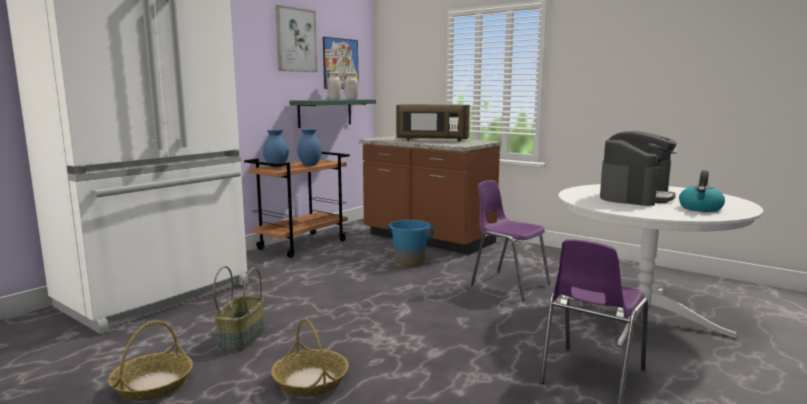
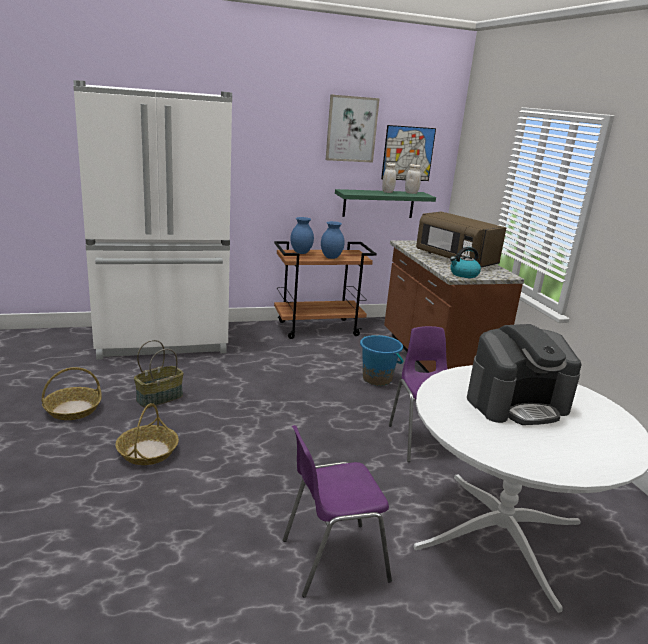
camera: 35 degrees right, 10 degrees up
(700, 208) = (538, 448): kettle -> kettle (463, 274)

